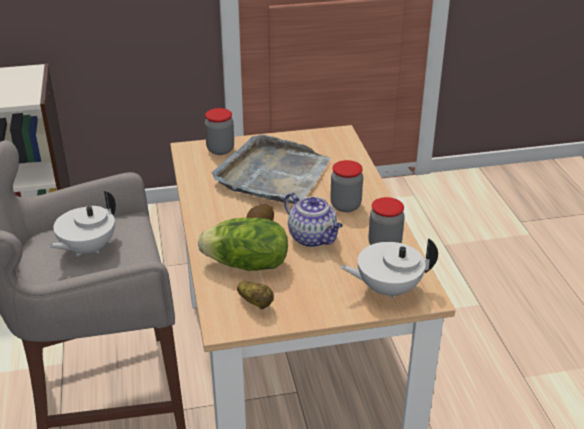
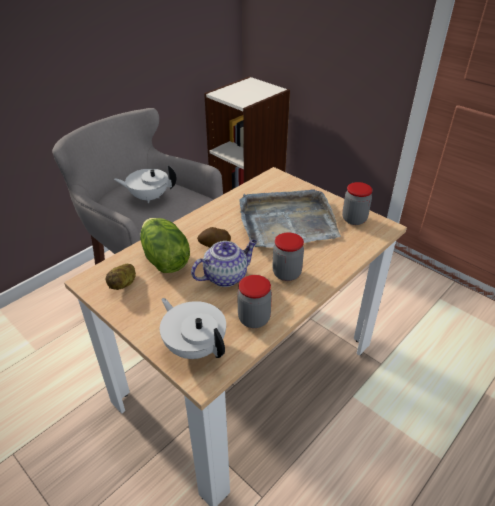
camera: 55 degrees right, 5 degrees up
(220, 149) = (289, 187): jar -> jar (354, 219)
(313, 238) = (226, 276): teapot -> teapot turned 135 degrees counterclockwise

